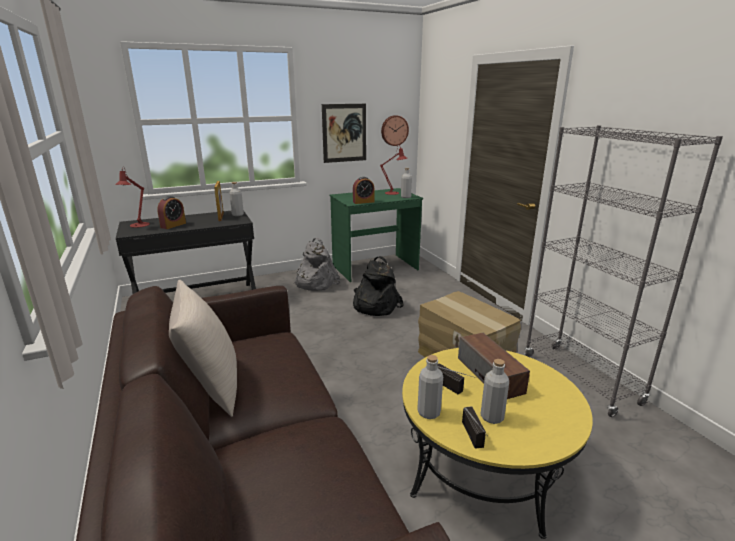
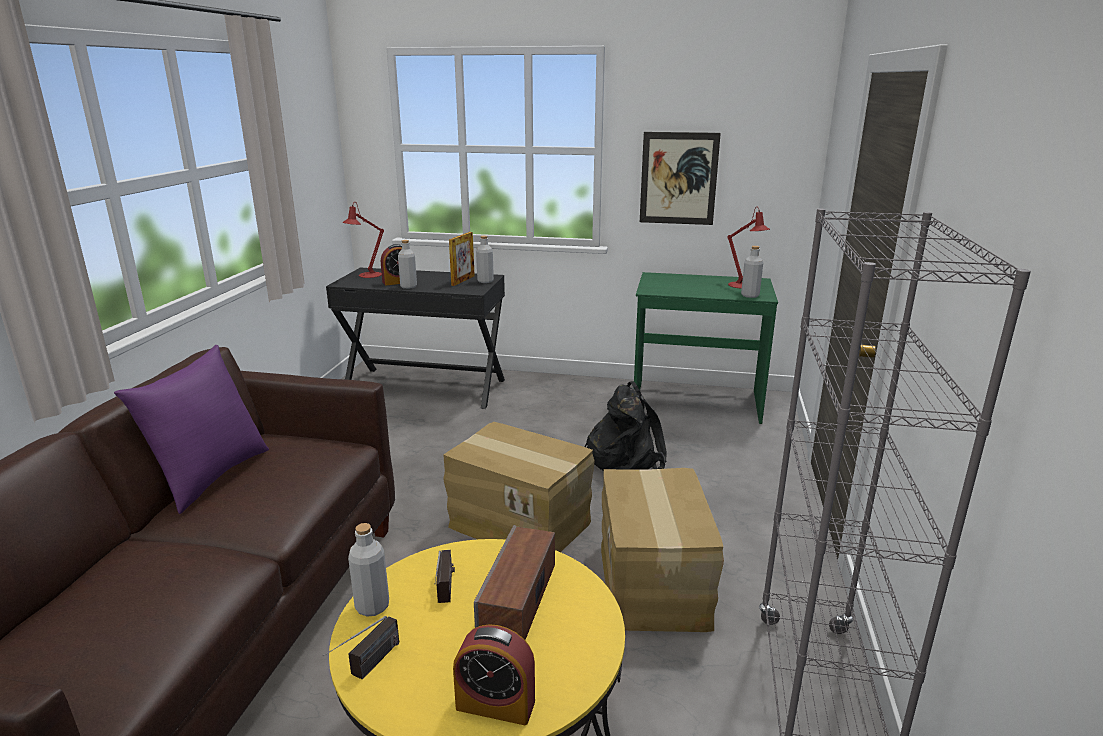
camera: 35 degrees right, 0 degrees up
(211, 387) = (210, 476): beige pillow -> purple pillow
(314, 283) = (584, 401): grey backpack -> none
(363, 202) = (668, 292): alarm clock -> alarm clock (495, 705)
(364, 358) = (521, 523): none -> cardboard box
(394, 130) = (771, 180): wall clock -> none
(492, 417) = (431, 651): grey bottle -> grey bottle (408, 286)

